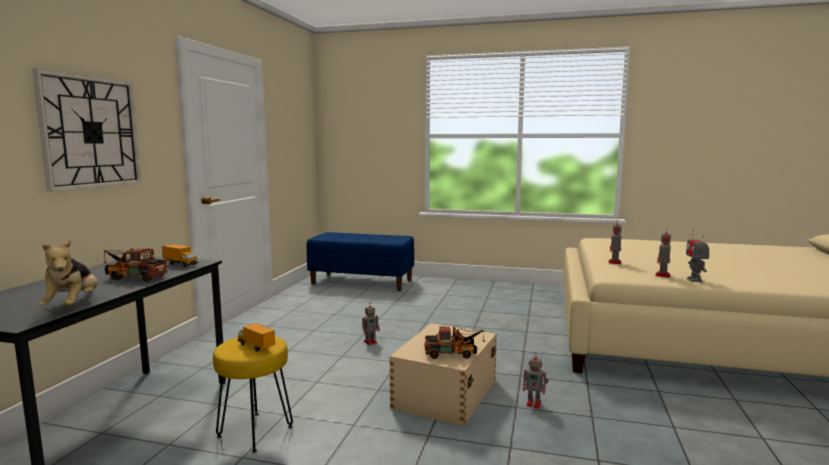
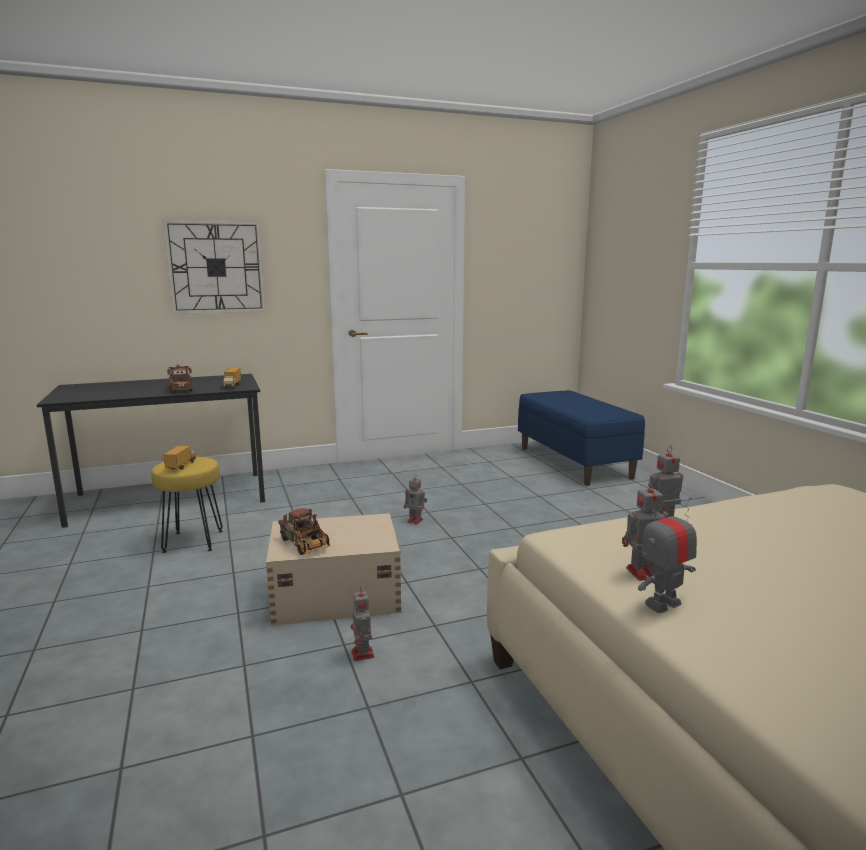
camera: 55 degrees right, 5 degrees up
(73, 305) = (99, 397): plush toy -> none

